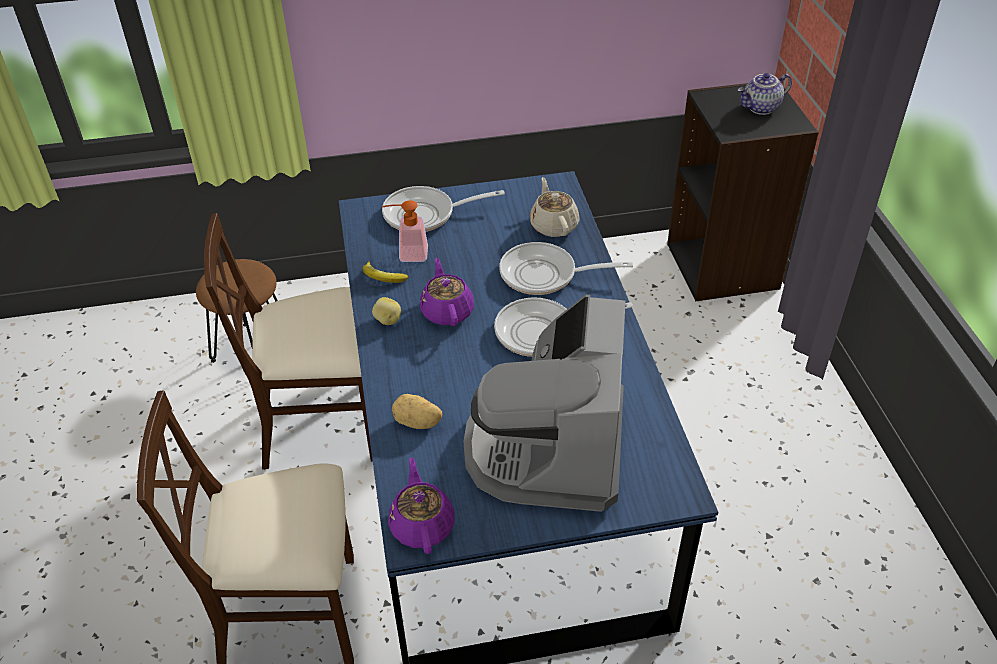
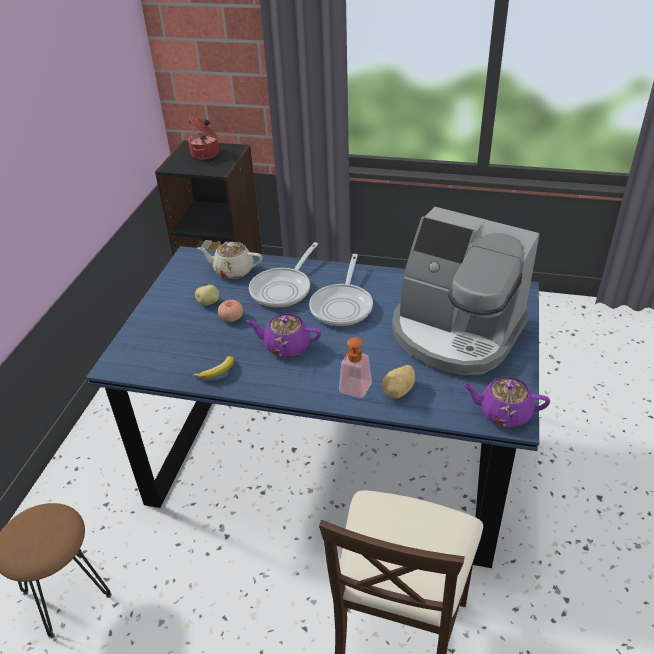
camera: 65 degrees left, 5 degrees down
(321, 425) = (205, 558): beige chair -> none
(387, 320) = (272, 381): potato -> potato (209, 302)
(407, 254) = (200, 351): soap dispenser -> soap dispenser (353, 392)
(425, 214) = (159, 329): frying pan -> none
(471, 255) = (231, 317): none -> tomato
(761, 108) = (206, 154): teapot -> cooking pot

